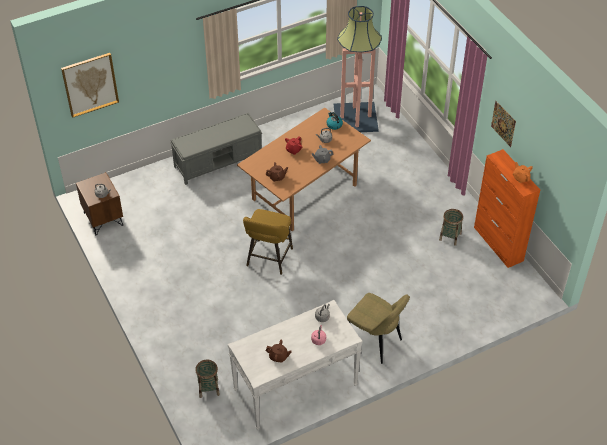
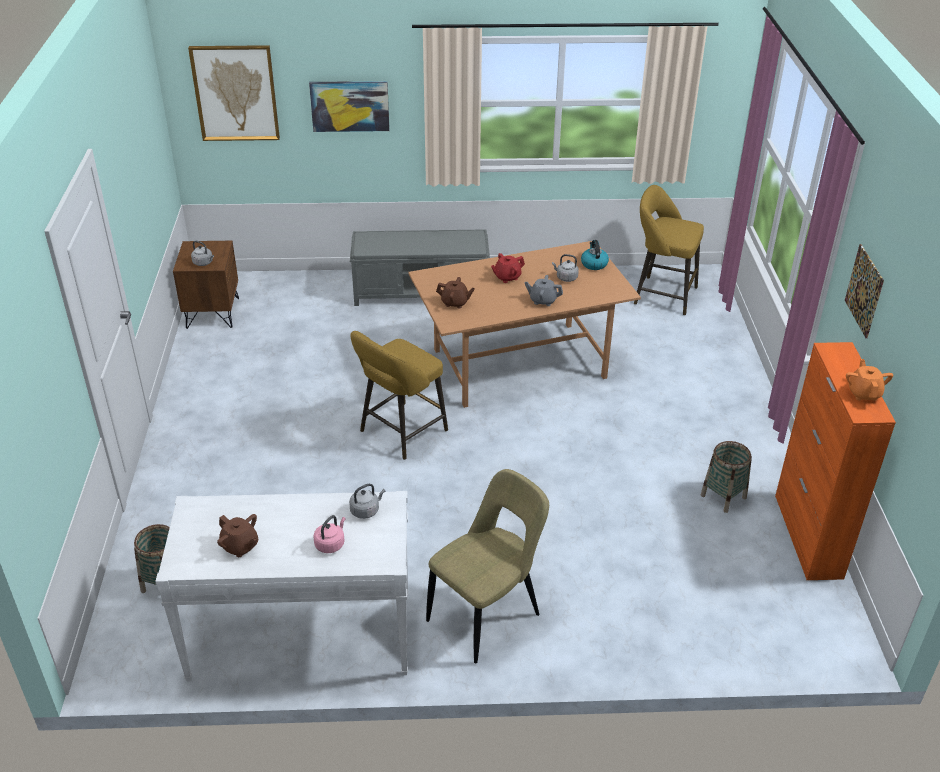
camera: 25 degrees right, 10 degrees down
(159, 69) = (350, 106): none -> picture
(355, 118) = (661, 295): floor lamp -> yellow stool
(375, 342) = (487, 615): beige chair -> beige chair turned 105 degrees counterclockwise

